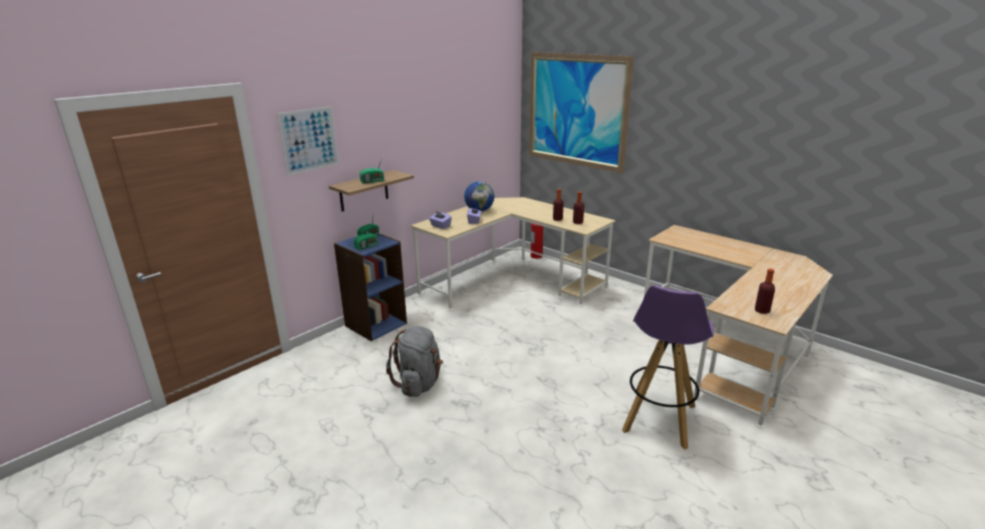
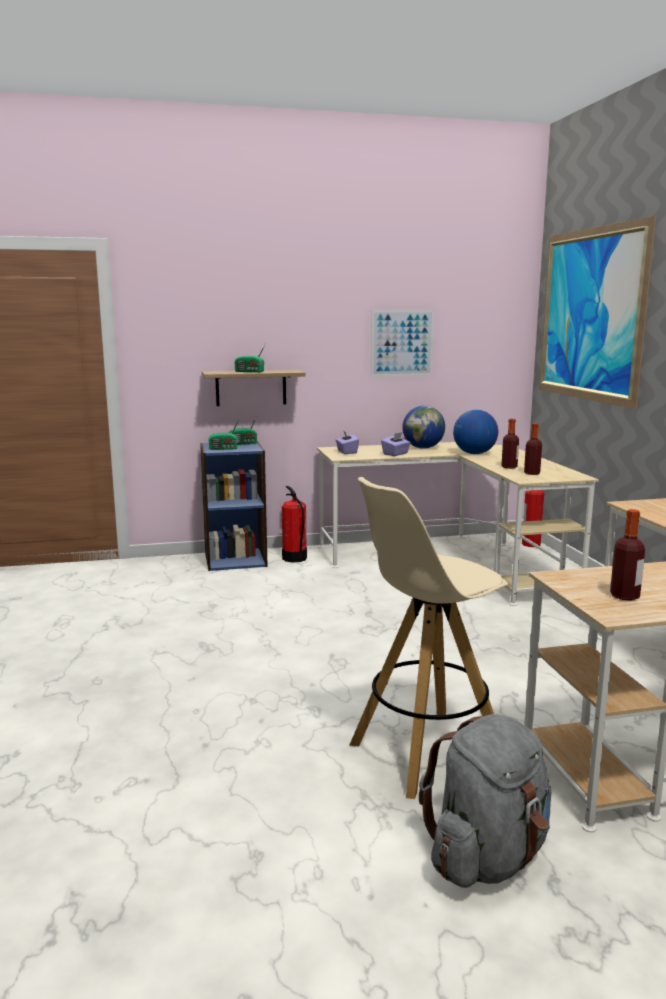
camera: 35 degrees right, 10 degrees down
(309, 140) = (182, 312): picture -> picture (402, 343)
(415, 310) = (294, 558): none -> fire extinguisher
(419, 383) = (194, 617): grey backpack -> grey backpack (488, 856)
(518, 210) = (474, 453): none -> globe
(659, 419) = (425, 751): purple stool -> beige stool

